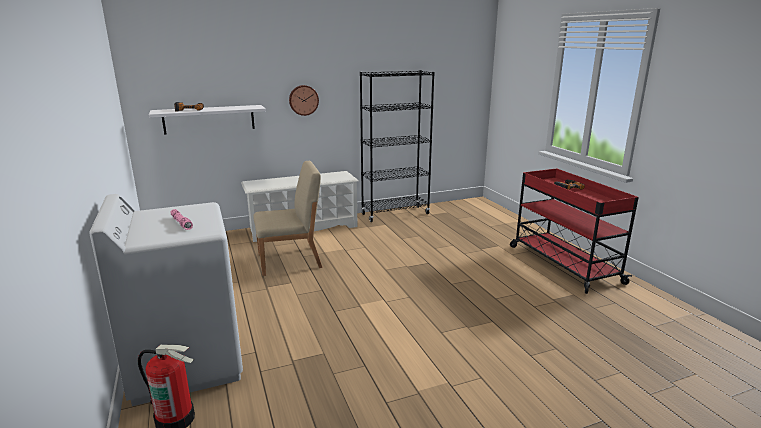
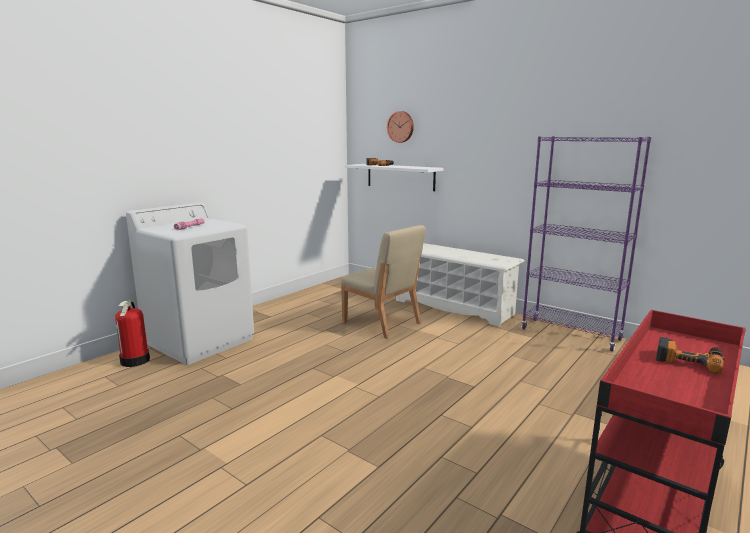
camera: 60 degrees right, 5 degrees down
(303, 100) = (485, 167): wall clock -> wall clock (401, 127)
(395, 214) = (571, 334): black bookcase -> purple bookcase

